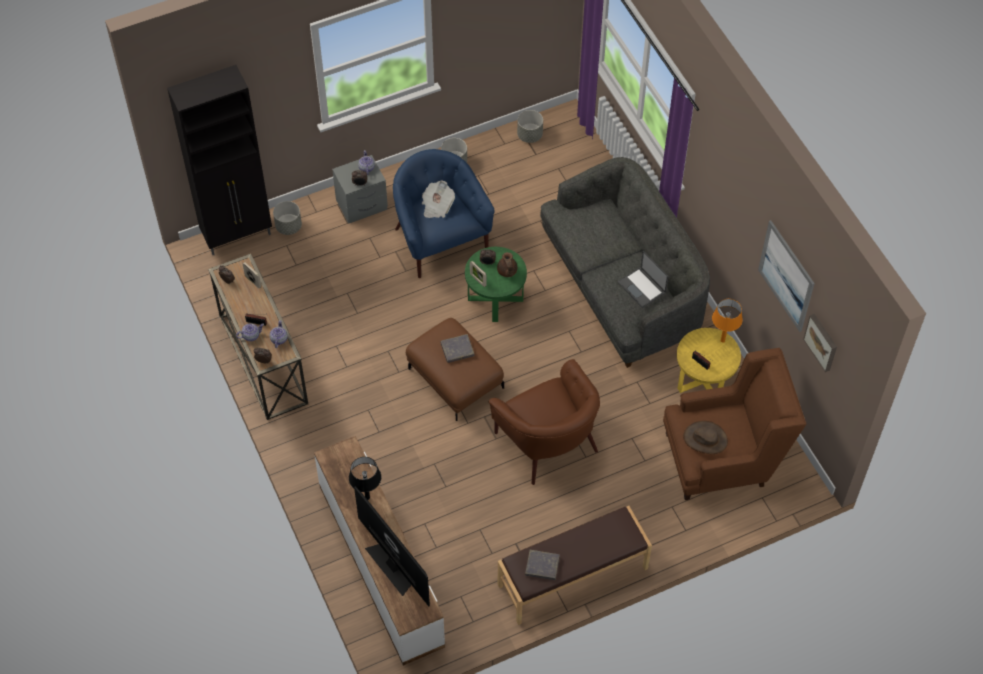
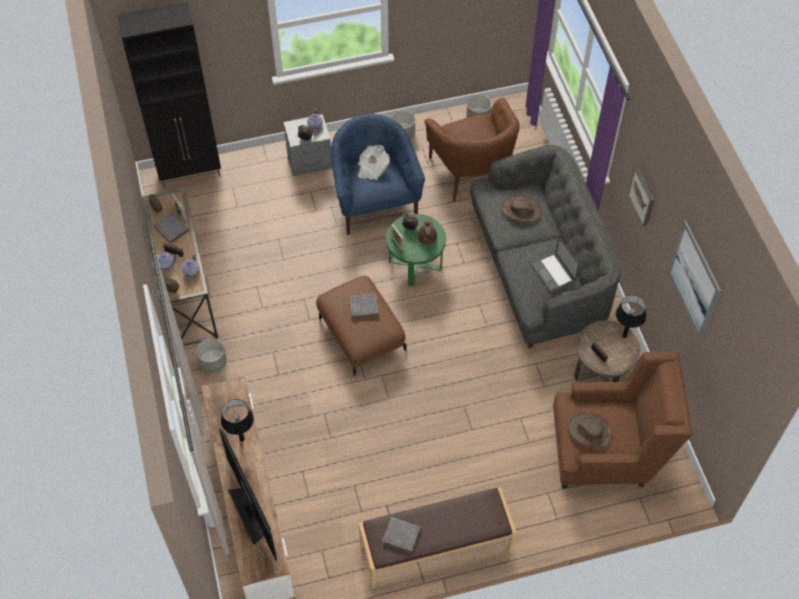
camera: 10 degrees right, 0 degrees up
(248, 298) = (172, 229): none -> grey book
(288, 226) = (238, 171): grey planter -> grey planter (213, 363)
(547, 442) = (437, 409): brown armchair -> brown armchair (472, 170)
(597, 228) = (521, 210): none -> brown hat
(703, 380) = (601, 372): yellow side table -> brown side table
(723, 340) = (624, 336): orange table lamp -> black table lamp
(822, 342) = (721, 352): picture -> picture (643, 196)

